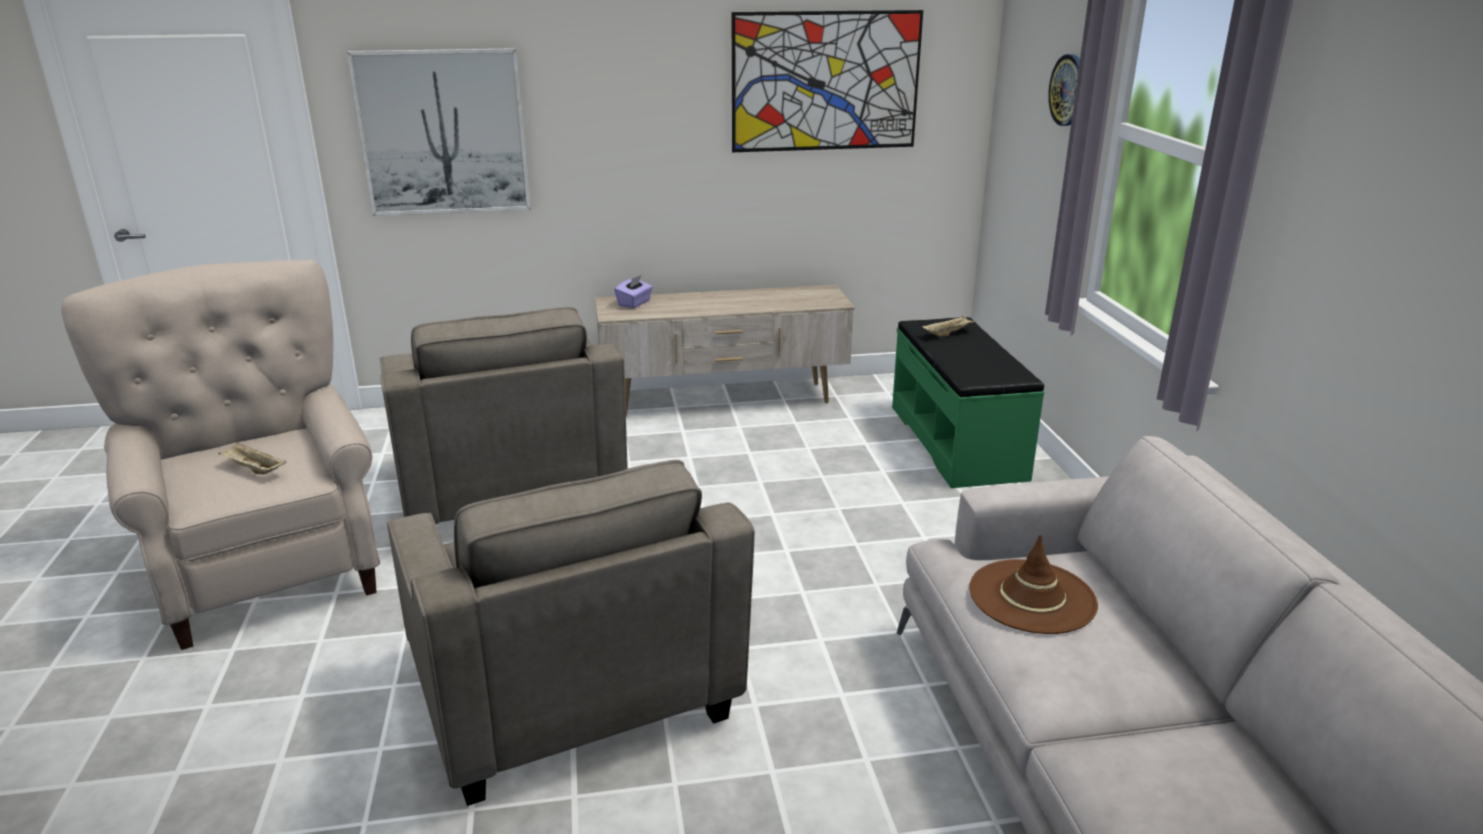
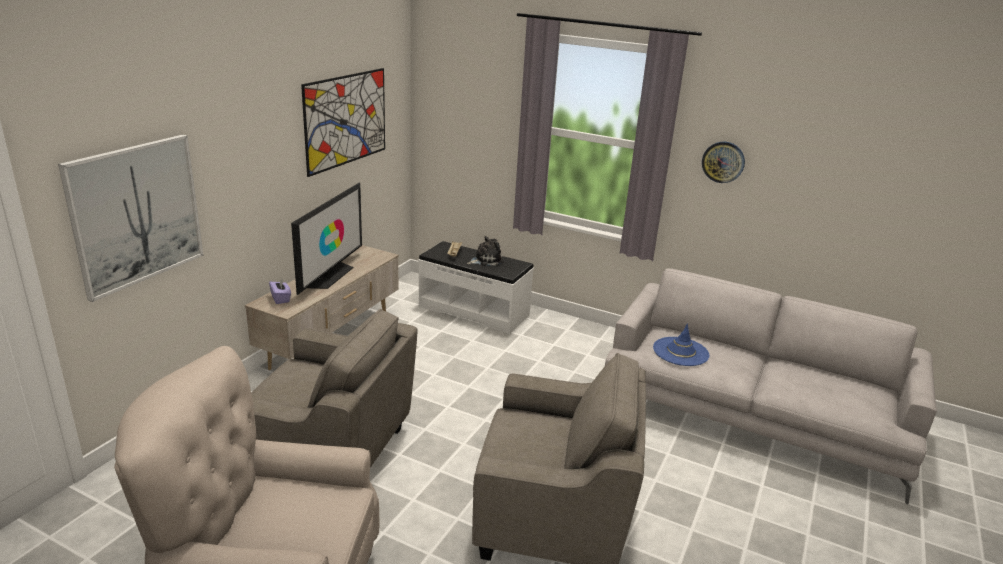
camera: 55 degrees left, 0 degrees up
(254, 469) = (305, 513): beige tray -> none
(728, 301) = (330, 276): none -> television
(958, 441) = (474, 310): green bench -> white bench
(975, 355) = (485, 260): none -> plush toy
(1032, 597) = (680, 352): brown hat -> blue hat
(1068, 90) = (496, 110): wall clock -> wall clock (723, 162)

